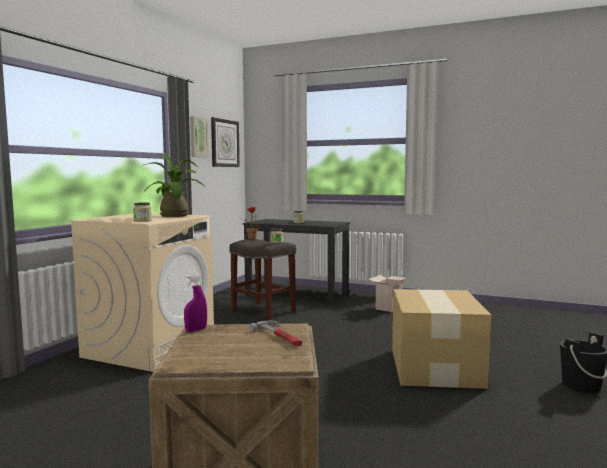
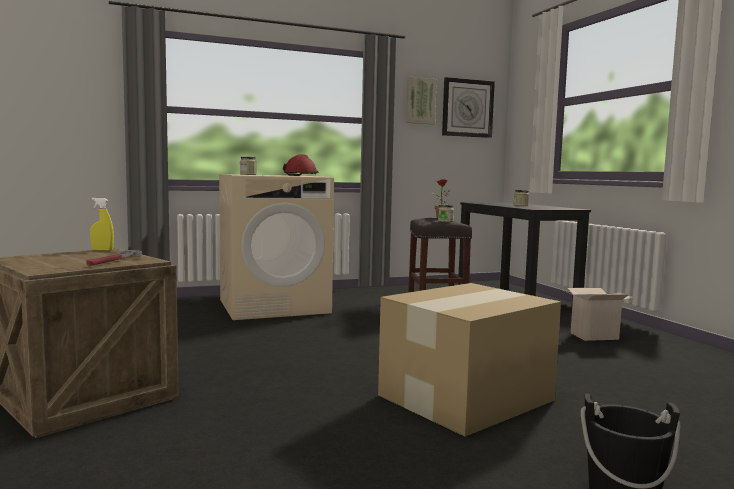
camera: 45 degrees right, 0 degrees up
(175, 216) = (301, 175): potted plant -> red hard hat
(196, 330) = (102, 250): purple spray bottle -> yellow spray bottle

